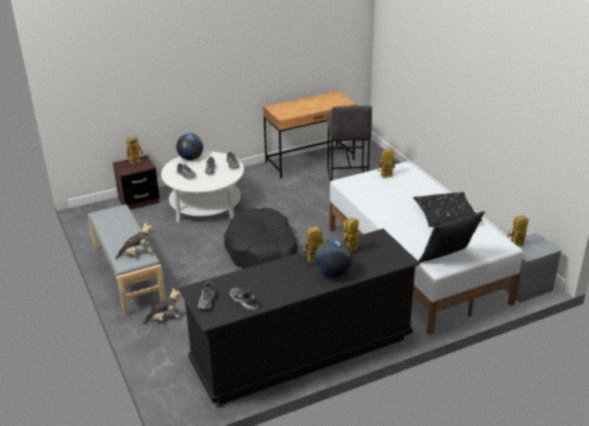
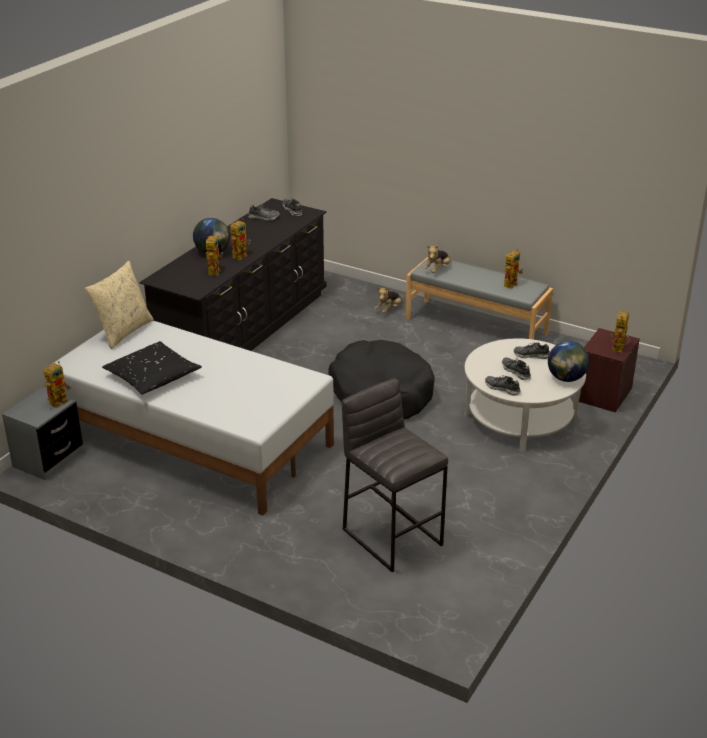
camera: 145 degrees right, 0 degrees up
(310, 161) = (486, 550): brown desk -> none
(384, 176) = (269, 403): toy robot -> toy robot (511, 283)
(448, 259) = (123, 331): black pillow -> beige pillow

